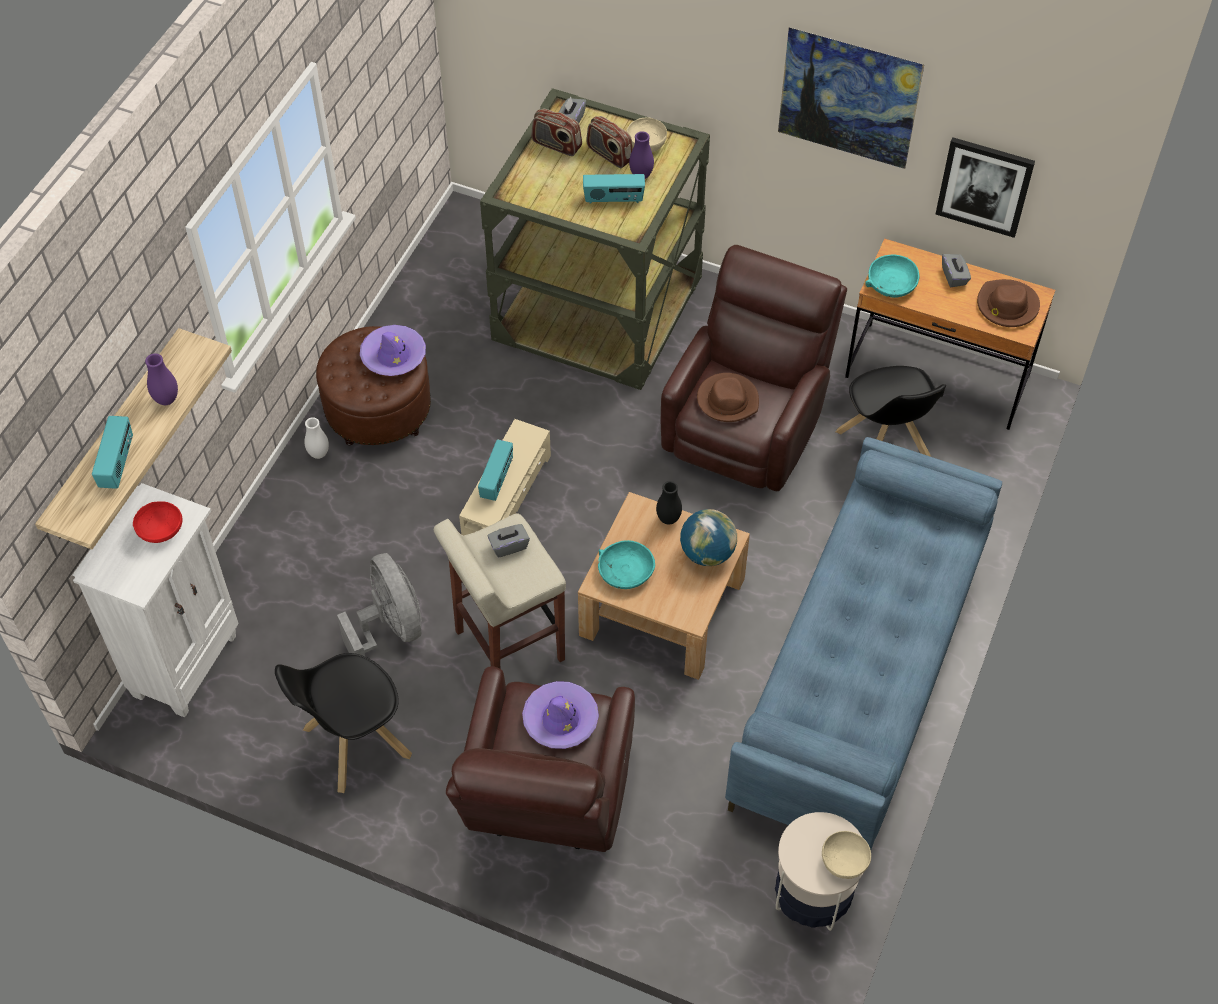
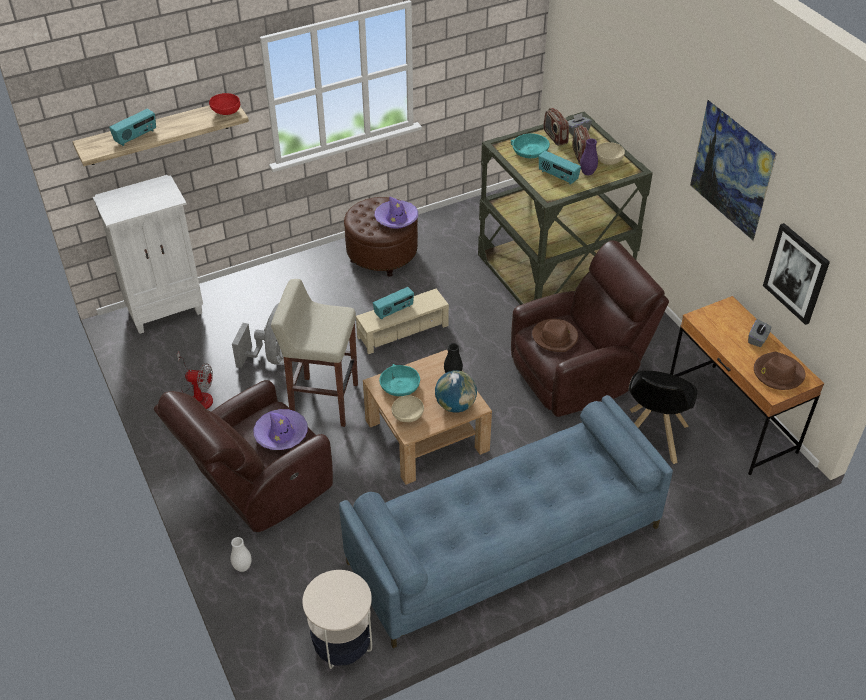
camera: 40 degrees right, 10 degrees down
(160, 531) = (153, 199): red bowl -> red bowl (225, 112)
(166, 400) = (191, 123): purple vase -> none
(318, 454) = (332, 257): white vase -> white vase (242, 567)
(353, 743) = (198, 396): black chair -> fan
(509, 546) = (329, 320): grey tissue box -> none
(844, 862) = (343, 613): beige bowl -> beige bowl (408, 416)
(891, 283) = (710, 320): turquoise bowl -> turquoise bowl (529, 151)

